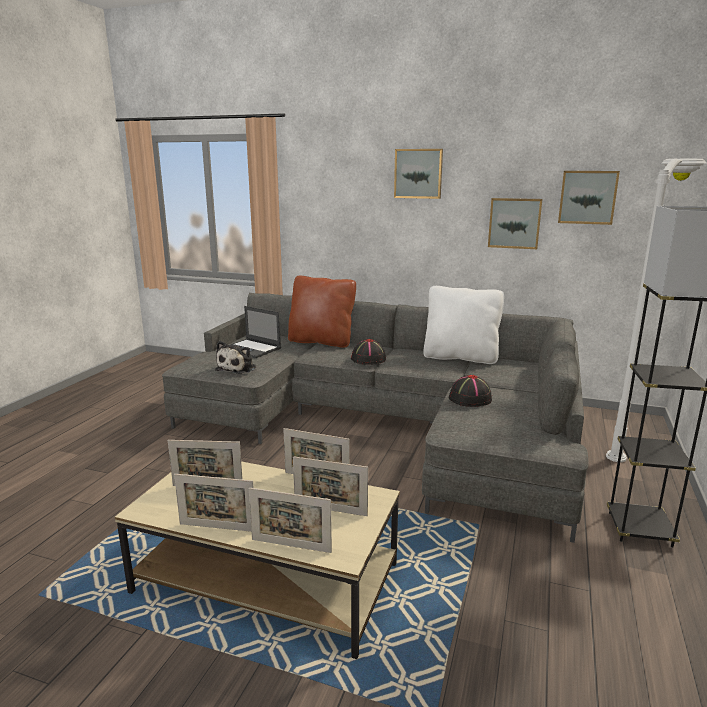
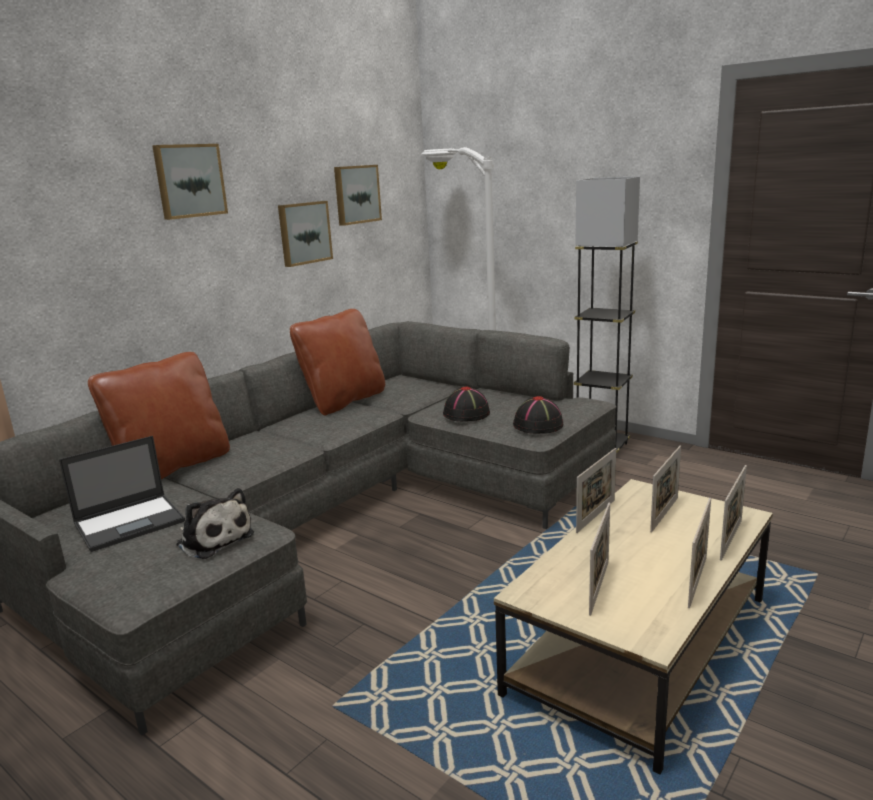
camera: 70 degrees left, 0 degrees up
(368, 359) = (292, 445): black hat -> black hat (538, 425)
(460, 357) = (344, 401): white pillow -> brown pillow

